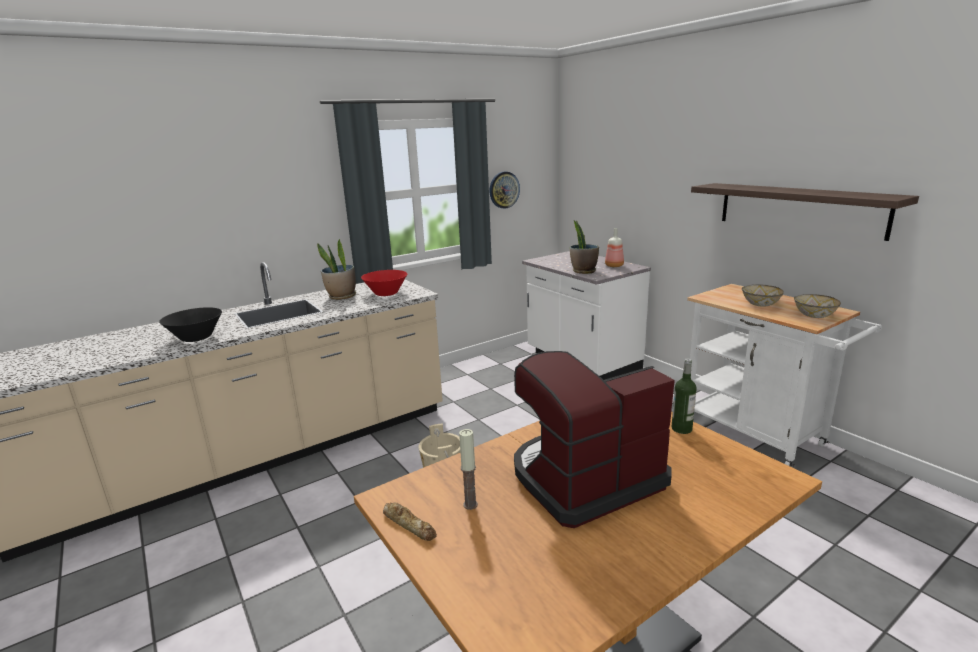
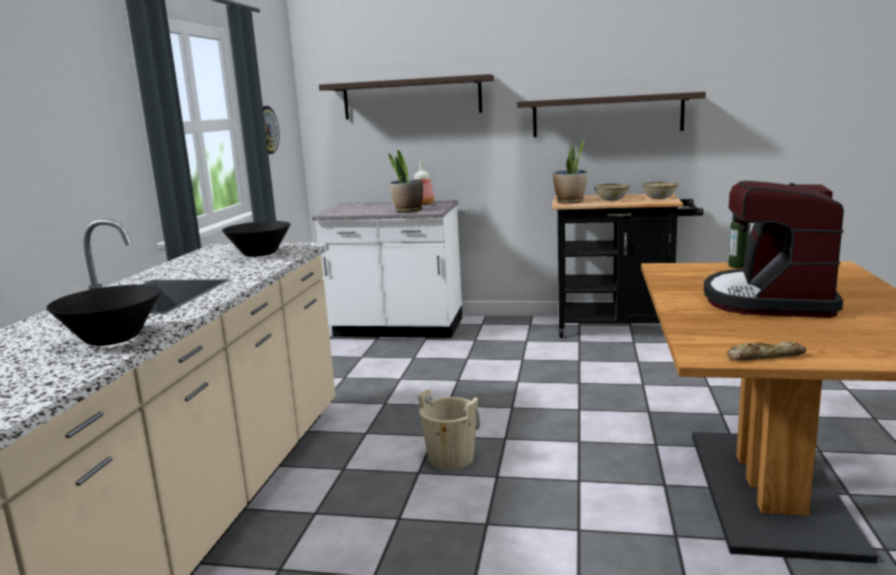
camera: 45 degrees left, 5 degrees down
(341, 296) = (203, 267): potted plant -> potted plant (570, 202)
(386, 293) = (260, 254): red bowl -> black bowl
(470, 504) = (759, 334): candle -> none
(629, 169) = (411, 98): none -> shelf
(759, 436) = (622, 328): white cart -> black cart

